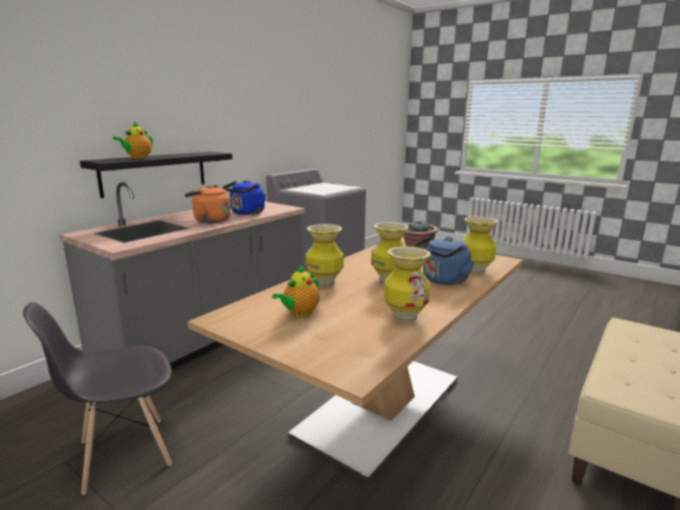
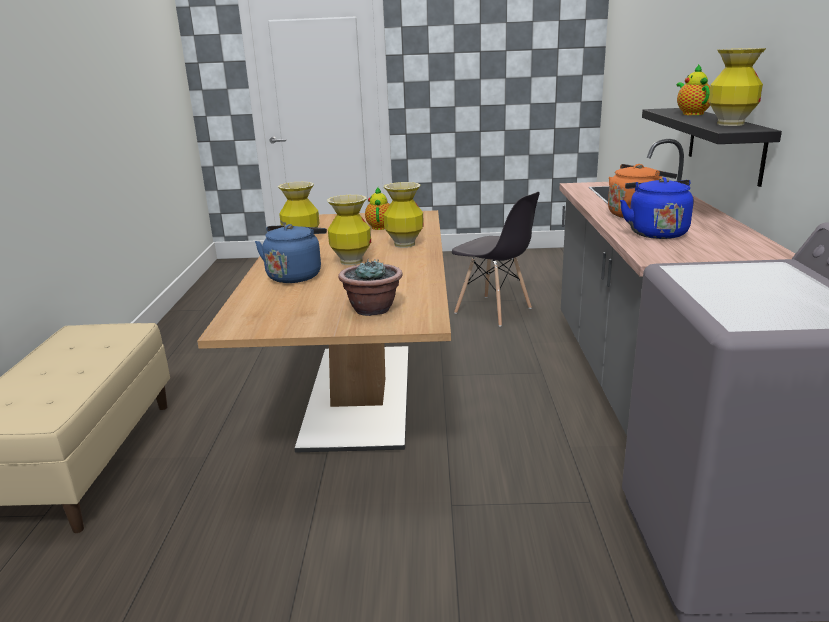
camera: 145 degrees right, 5 degrees up
(123, 453) = (493, 311): grey chair -> grey chair turned 105 degrees clockwise
(475, 271) = (264, 297): vase -> vase (730, 124)

